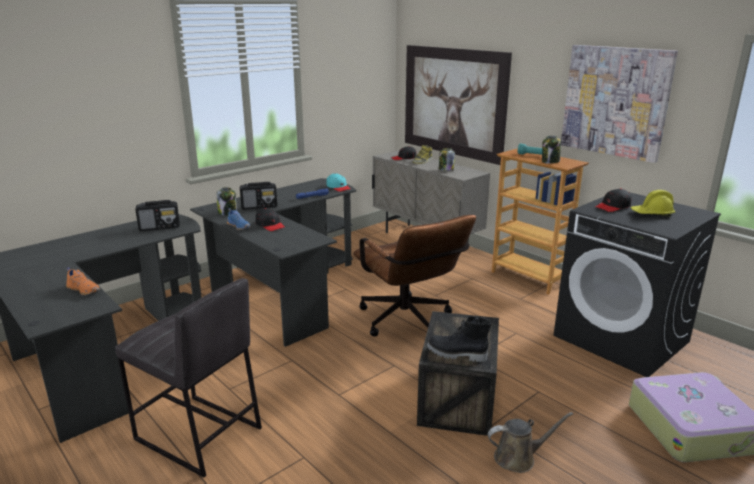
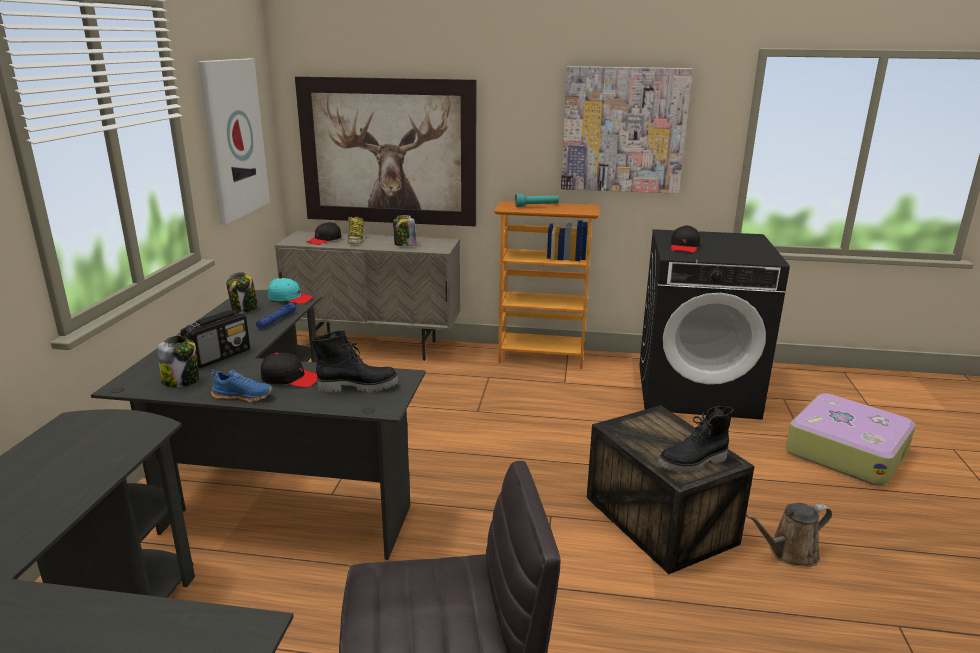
camera: 40 degrees left, 0 degrees up
(84, 290) = (146, 619): orange shoe -> none
(160, 227) = (91, 444): radio -> none
(291, 238) = (358, 386): none -> black boot
(349, 84) = (233, 139): none -> picture
(409, 322) = (495, 456): brown office chair -> none
(518, 458) = (789, 553): brown watering can -> brown watering can turned 150 degrees counterclockwise
(550, 161) = (565, 210): jar -> jar (244, 309)
(652, 214) = (725, 246): yellow hard hat -> none

